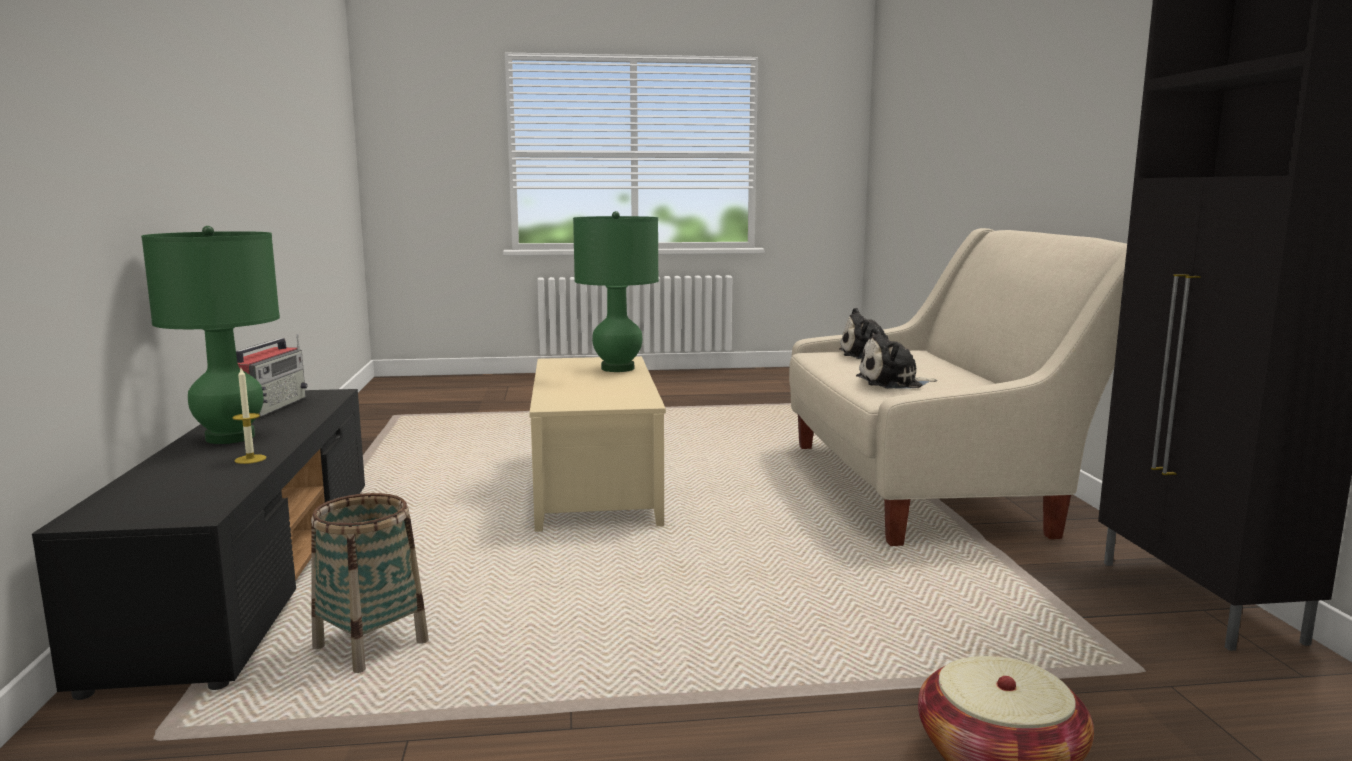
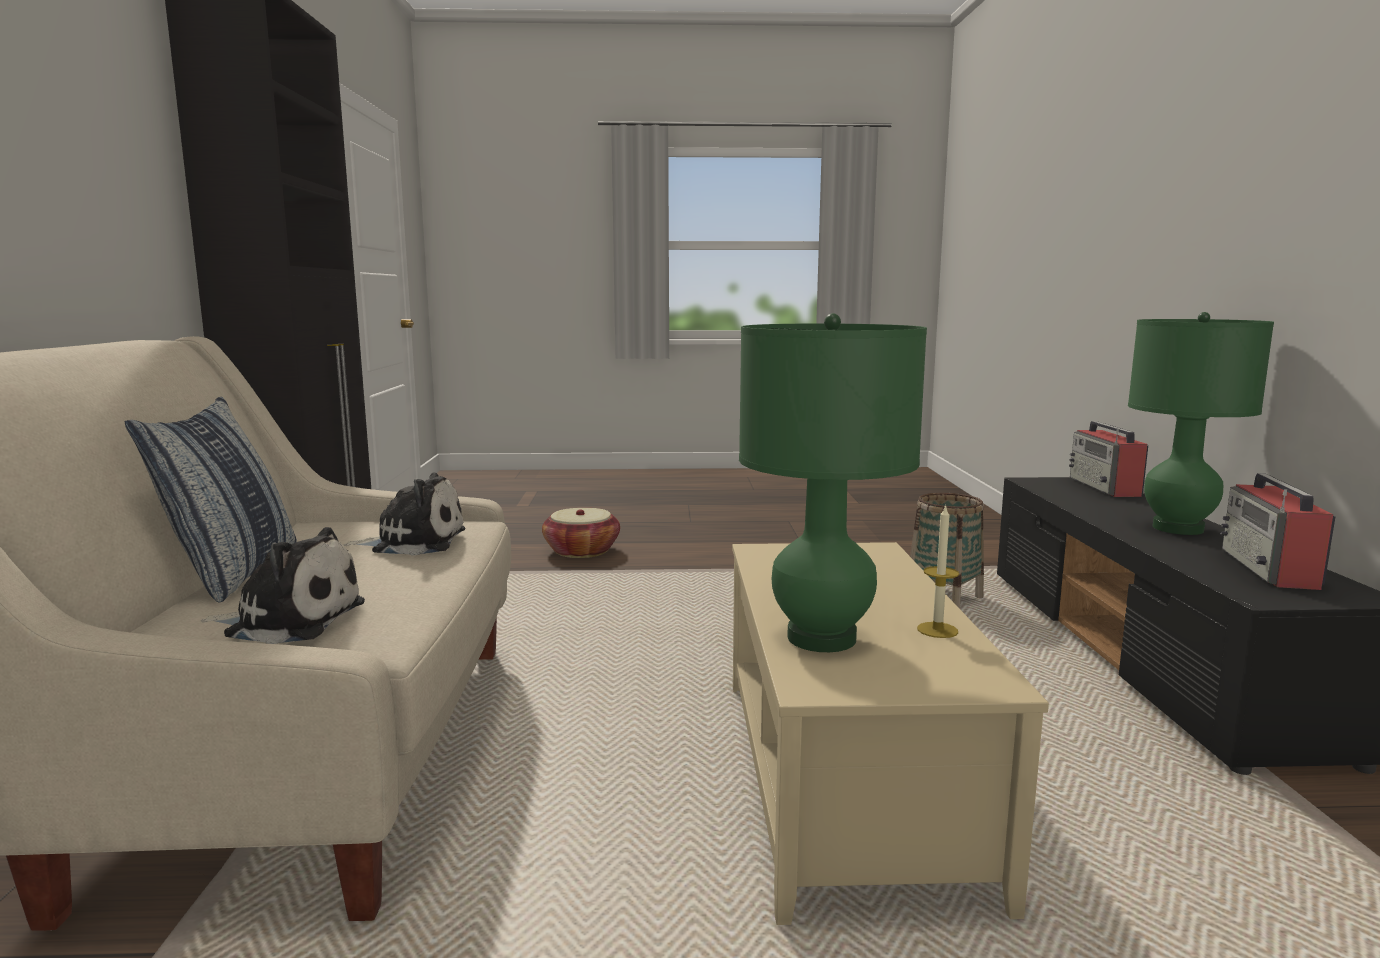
camera: 175 degrees left, 0 degrees up
(117, 501) = (1105, 487): none -> radio
(250, 459) = (1094, 509): candle -> candle (937, 630)
(956, 368) = (233, 573): none -> pillow

